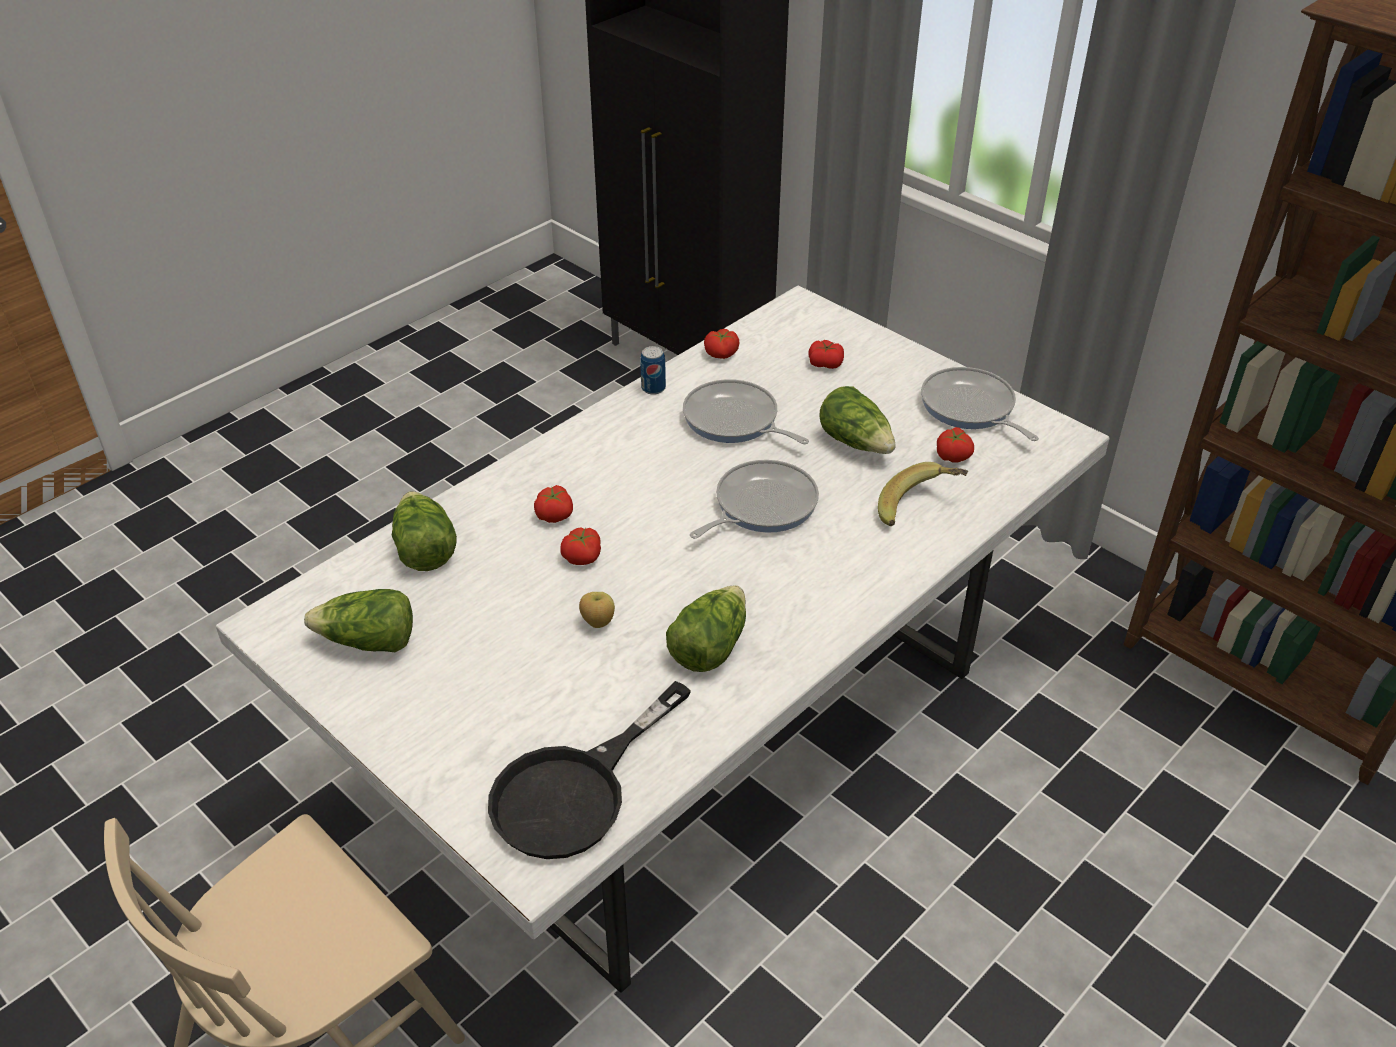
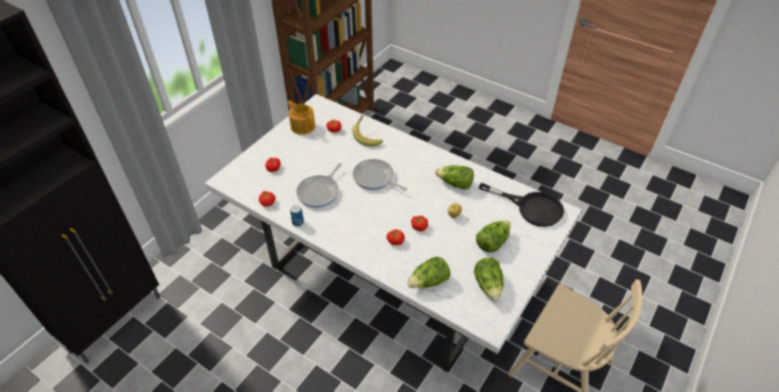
camera: 100 degrees left, 5 degrees up
(856, 442) = (330, 155): lettuce -> lettuce (492, 242)
(970, 408) = (303, 126): frying pan -> teapot

